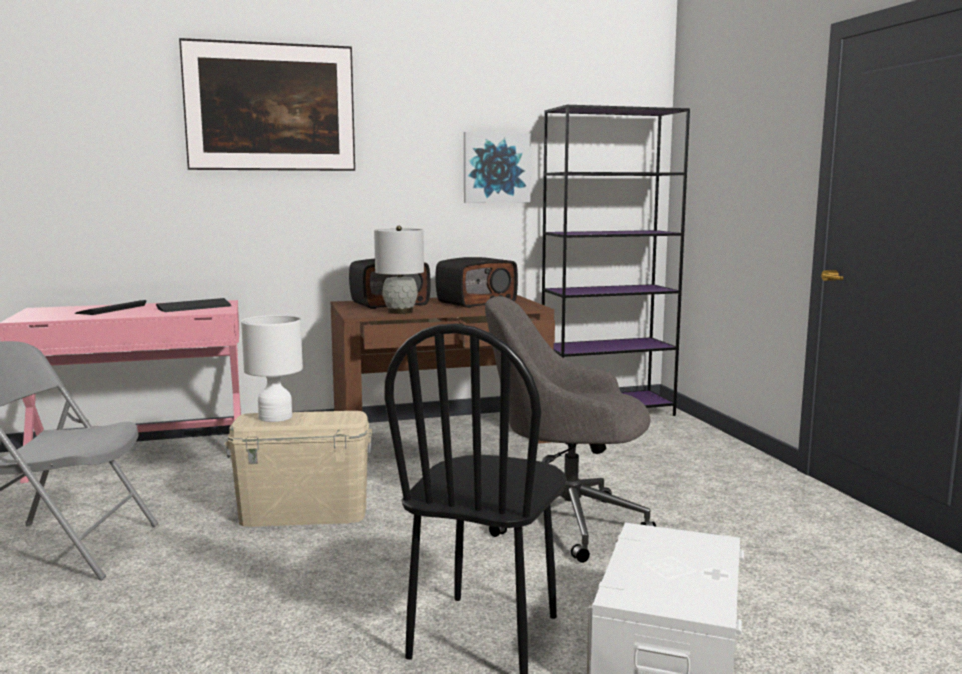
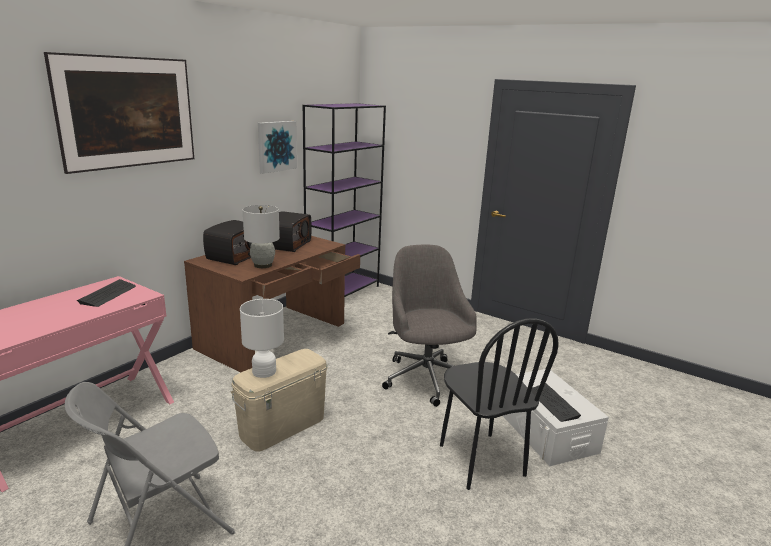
camera: 40 degrees left, 10 degrees up
(111, 309) = (33, 314): keyboard -> keyboard (553, 403)
(567, 524) = (425, 378): grey office chair -> grey office chair turned 105 degrees clockwise

